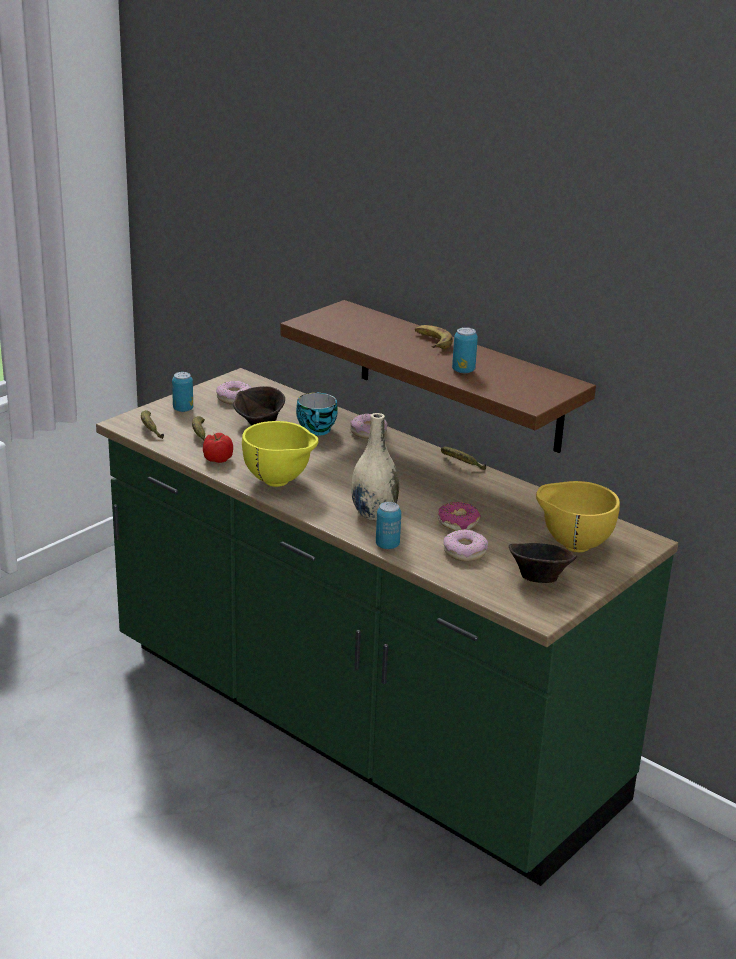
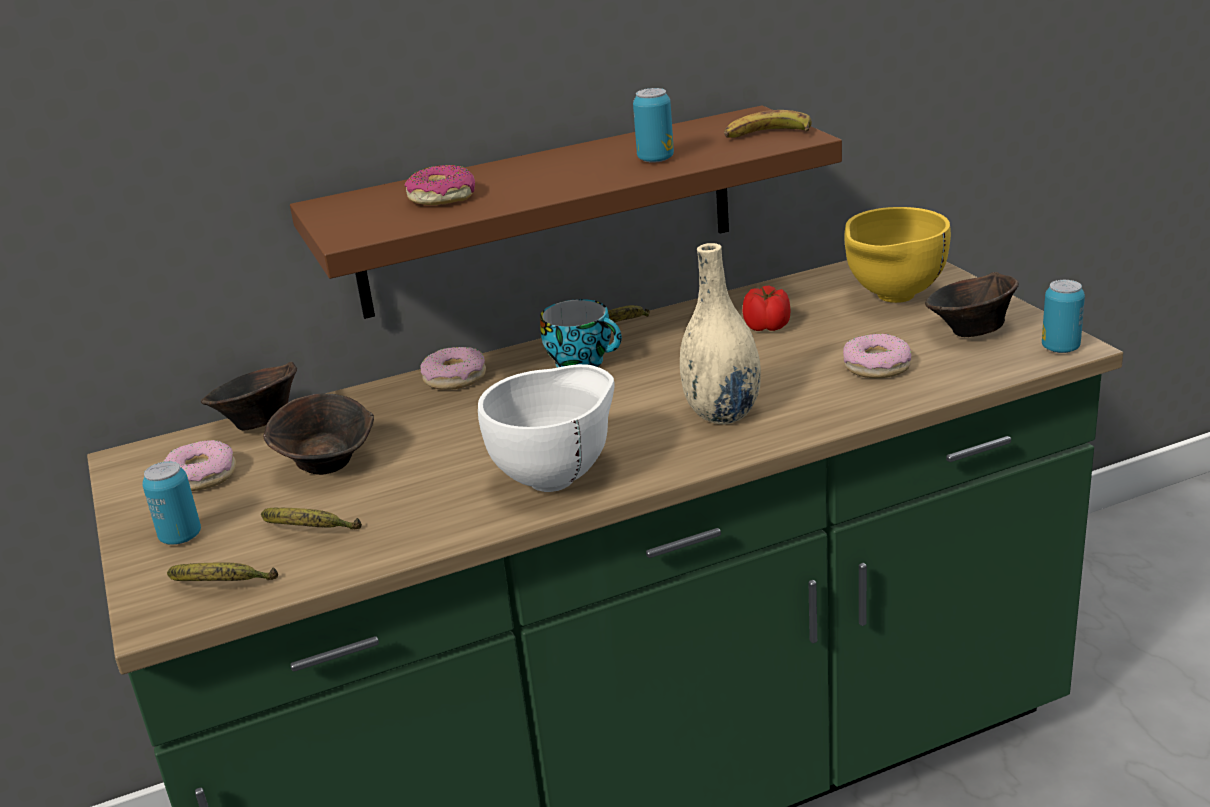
camera: 60 degrees left, 0 degrees up
(217, 459) = (419, 528): tomato -> tomato (768, 327)
(280, 482) = (558, 478): yellow bowl -> white bowl
(290, 396) = (258, 423): none -> brown bowl
(317, 430) = (407, 417): cup -> cup (583, 361)
(387, 545) = (828, 418): can -> can (1060, 348)
(431, 341) = (530, 166): banana -> banana (767, 135)
(458, 523) = (790, 357): donut -> donut (442, 197)

